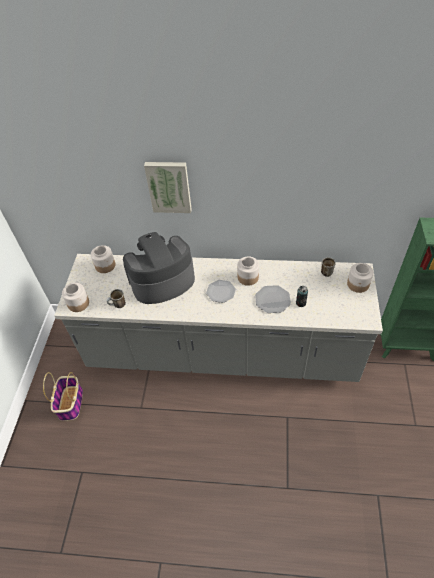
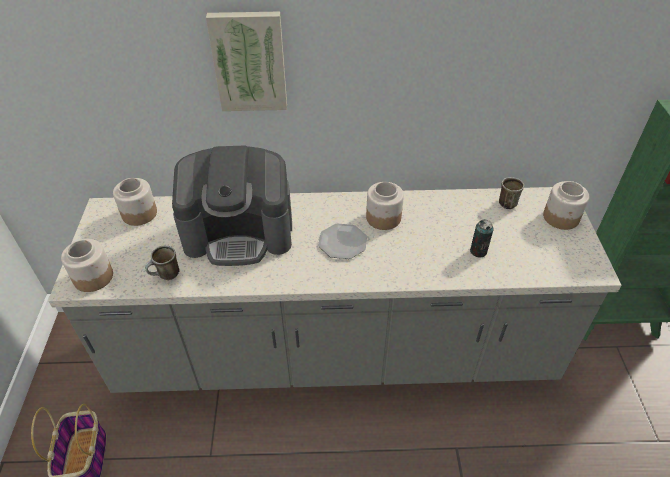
camera: 10 degrees left, 5 degrees down
(162, 281) = (240, 232): coffee machine -> coffee machine turned 150 degrees counterclockwise
(272, 300) = (431, 249): plate -> none

